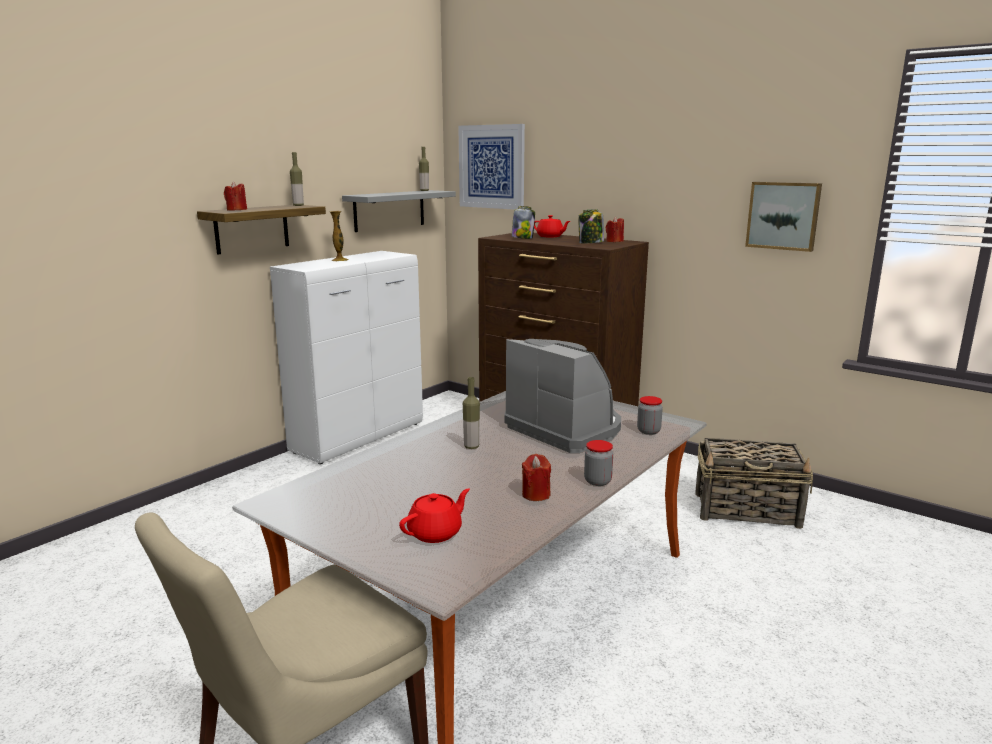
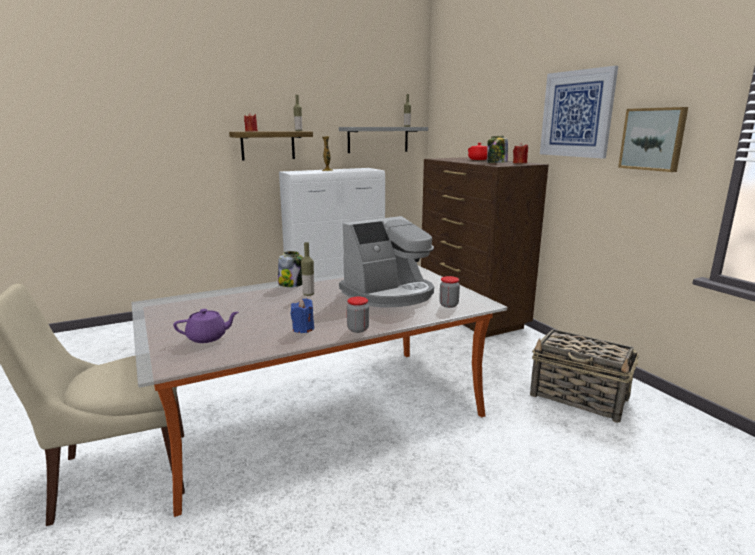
camera: 25 degrees right, 0 degrees up
(436, 533) = (207, 337): red teapot -> purple teapot
(491, 167) = (454, 108): picture -> picture (576, 114)
(522, 238) = (454, 159): jar -> jar (291, 284)
(536, 494) = (303, 329): red candle -> blue candle
(566, 428) = (389, 294): coffee machine -> coffee machine turned 75 degrees clockwise

